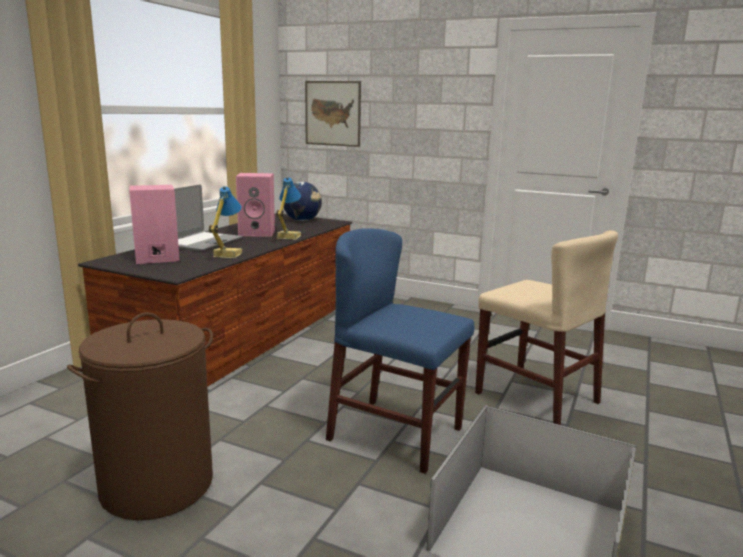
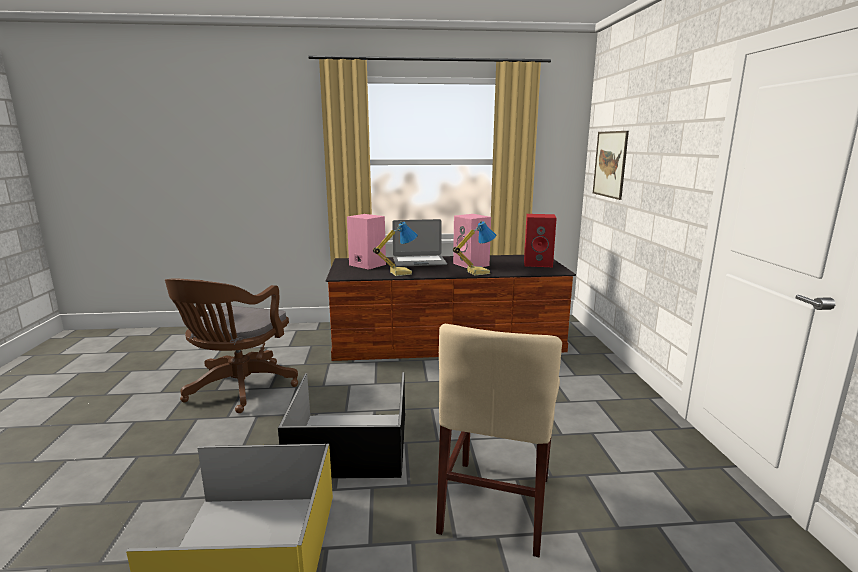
camera: 60 degrees right, 0 degrees up
(157, 485) = (238, 389): brown laundry basket -> brown office chair
(302, 220) = (538, 263): globe -> red speaker
(395, 434) = (352, 444): blue chair -> black storage box

